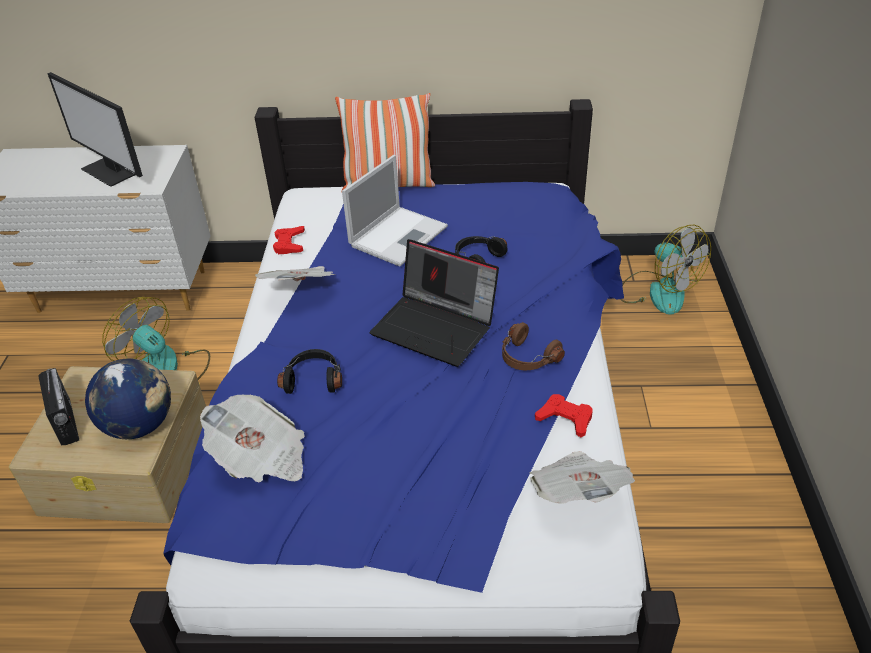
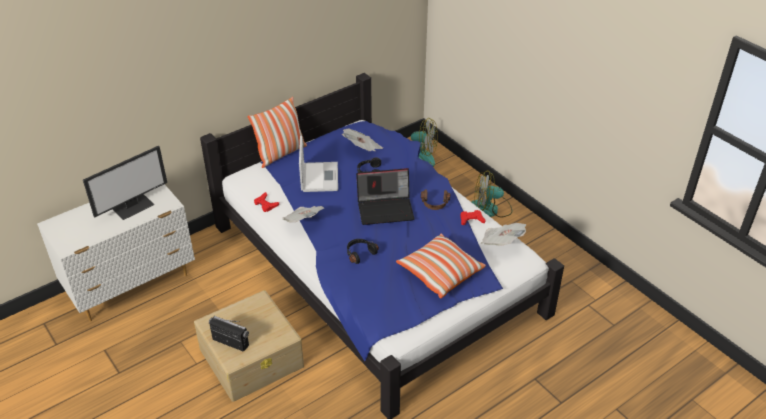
camera: 40 degrees left, 0 degrees up
(111, 171) = (133, 206): monitor -> monitor turned 45 degrees counterclockwise
(140, 425) = (270, 324): globe -> none
(167, 370) = (214, 308): fan -> fan (491, 209)
(261, 458) = (376, 291): newspaper -> newspaper (362, 149)
(399, 487) = (440, 273): none -> pillow

